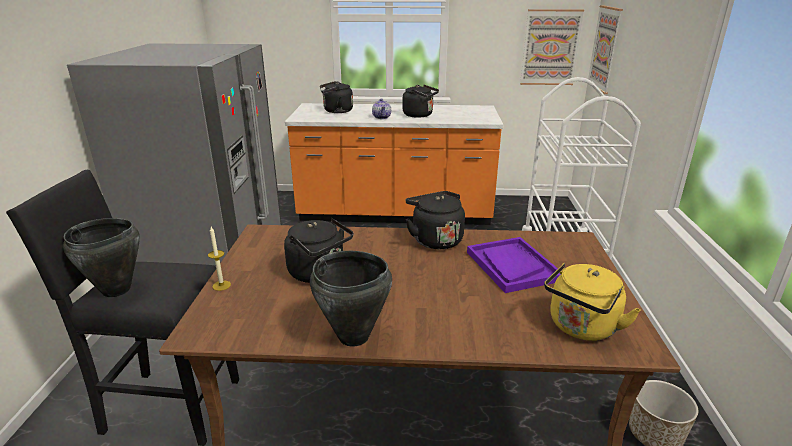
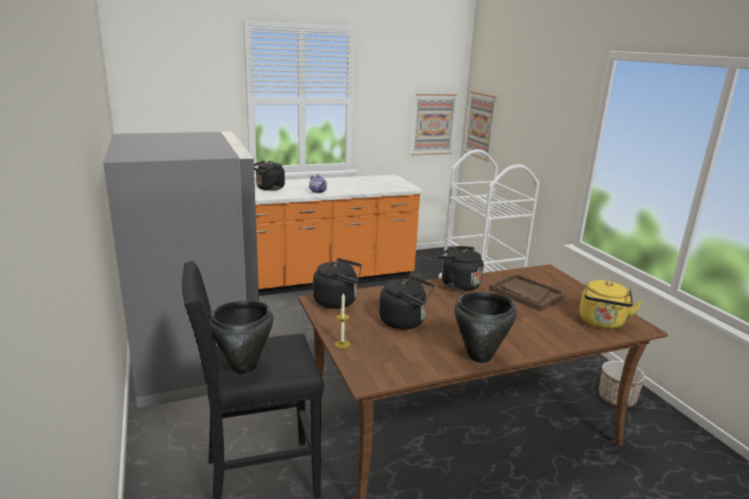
camera: 25 degrees left, 5 degrees down
(420, 115) = (348, 187): black kettle -> black kettle (338, 301)
(512, 266) = (526, 294): purple tray -> brown tray

